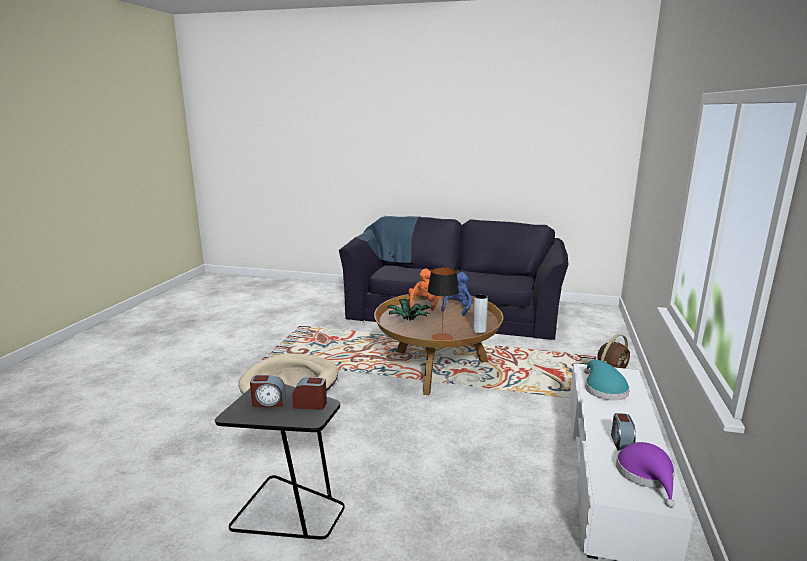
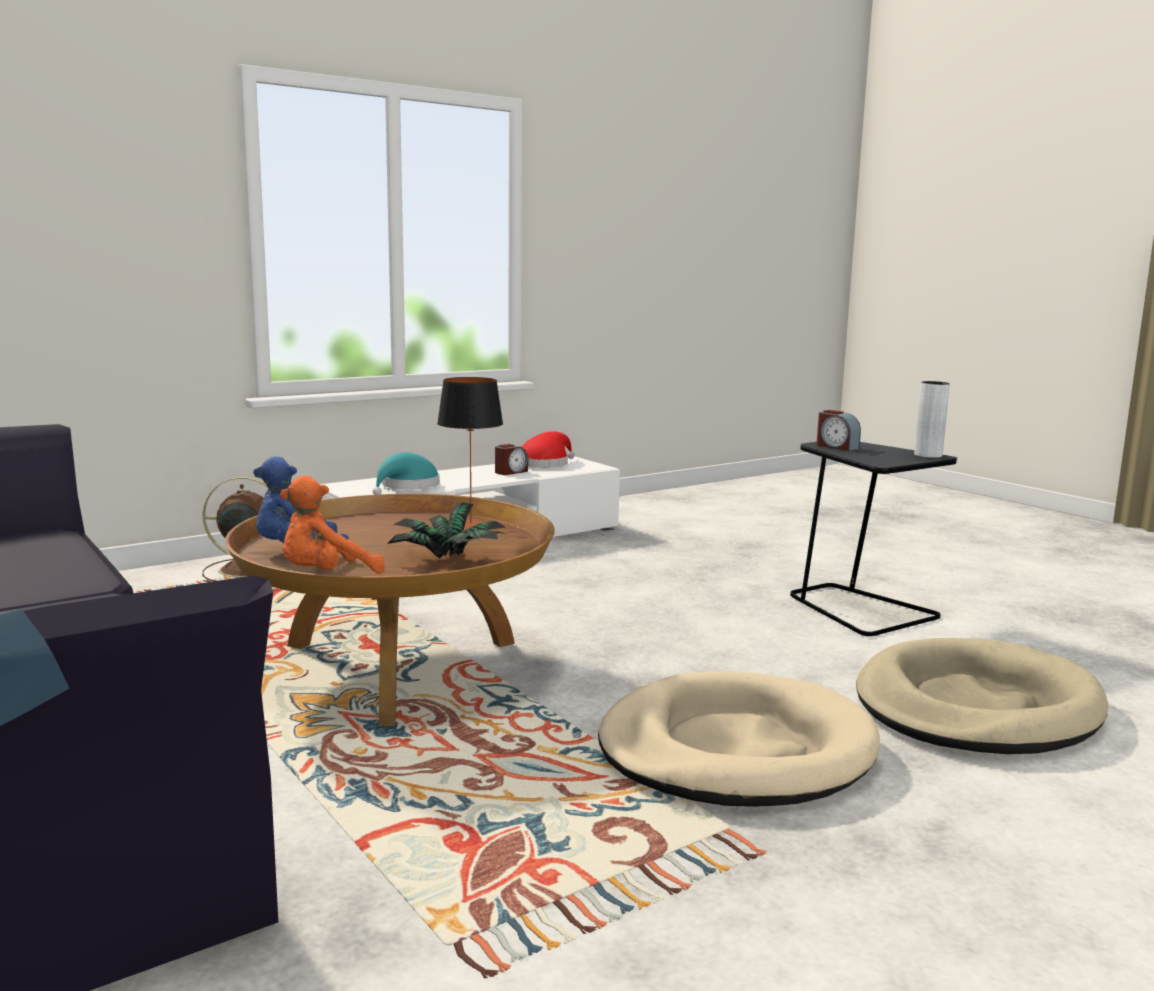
camera: 140 degrees left, 5 degrees down
(203, 442) = (975, 707): none -> beige dog bed
(268, 402) = (885, 454): alarm clock -> none
(479, 330) = (392, 515): grey vase -> grey vase (928, 455)
(646, 475) = (545, 464): purple hat -> red hat

